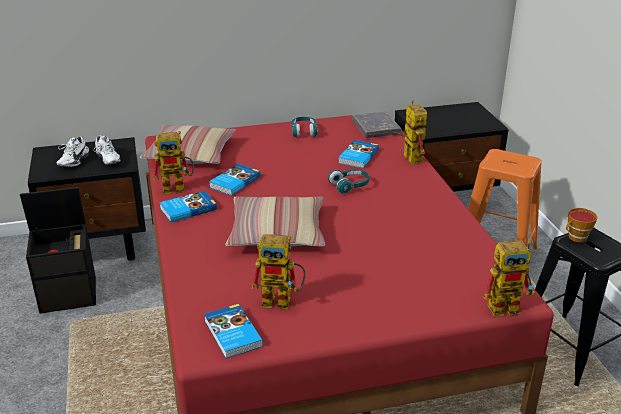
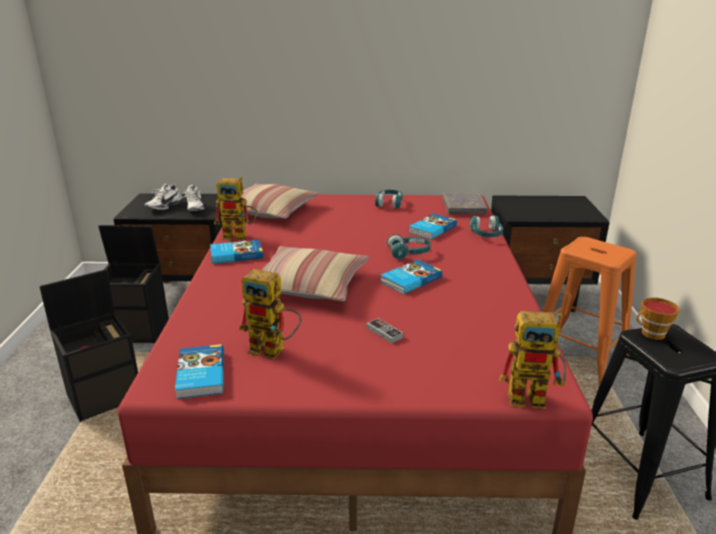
camera: 15 degrees right, 5 degrees down
(76, 366) = (106, 395): none -> black storage box
(234, 182) = (295, 237): book -> book (410, 279)
(367, 269) = (384, 332): none -> game controller
(409, 156) = (486, 234): toy robot -> turquoise headphones

